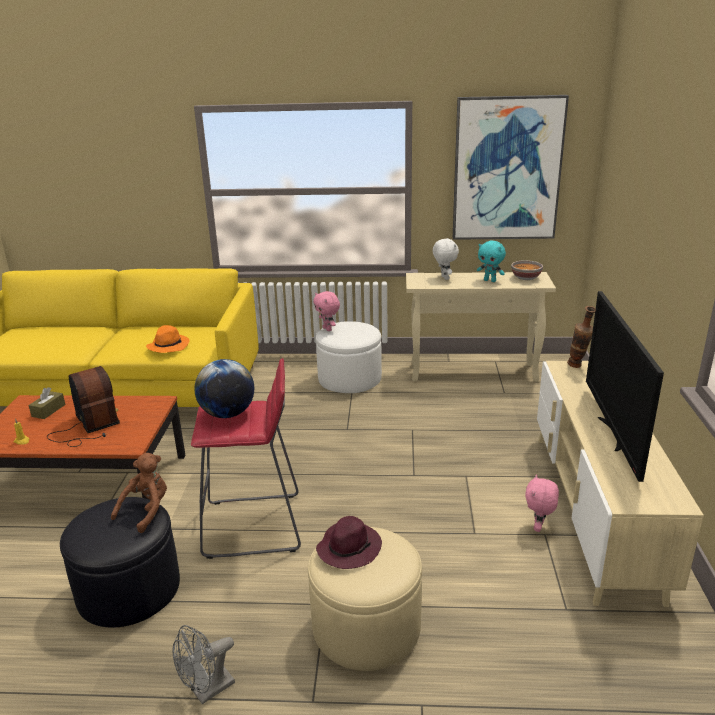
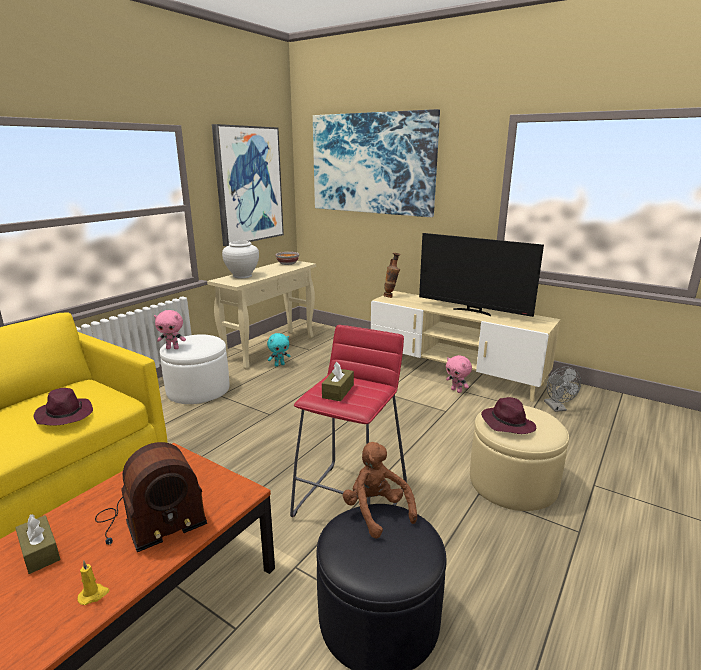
camera: 60 degrees left, 5 degrees down
(88, 427) = (150, 519): radio -> radio turned 150 degrees clockwise
(168, 346) = (64, 415): orange hat -> purple hat
(207, 691) = (552, 590): grey fan -> grey fan (557, 408)
(227, 414) = (338, 391): globe -> brown tissue box
(444, 278) = (242, 276): white plush toy -> white vase
(490, 280) = (273, 270): turquoise plush toy -> turquoise plush toy (279, 365)
(643, 166) = (372, 164): none -> picture

